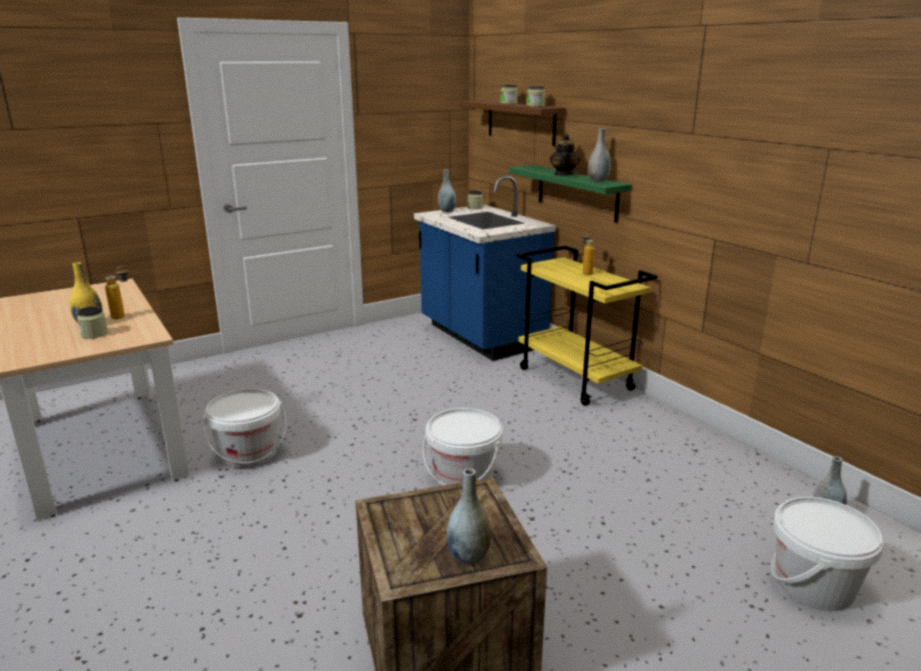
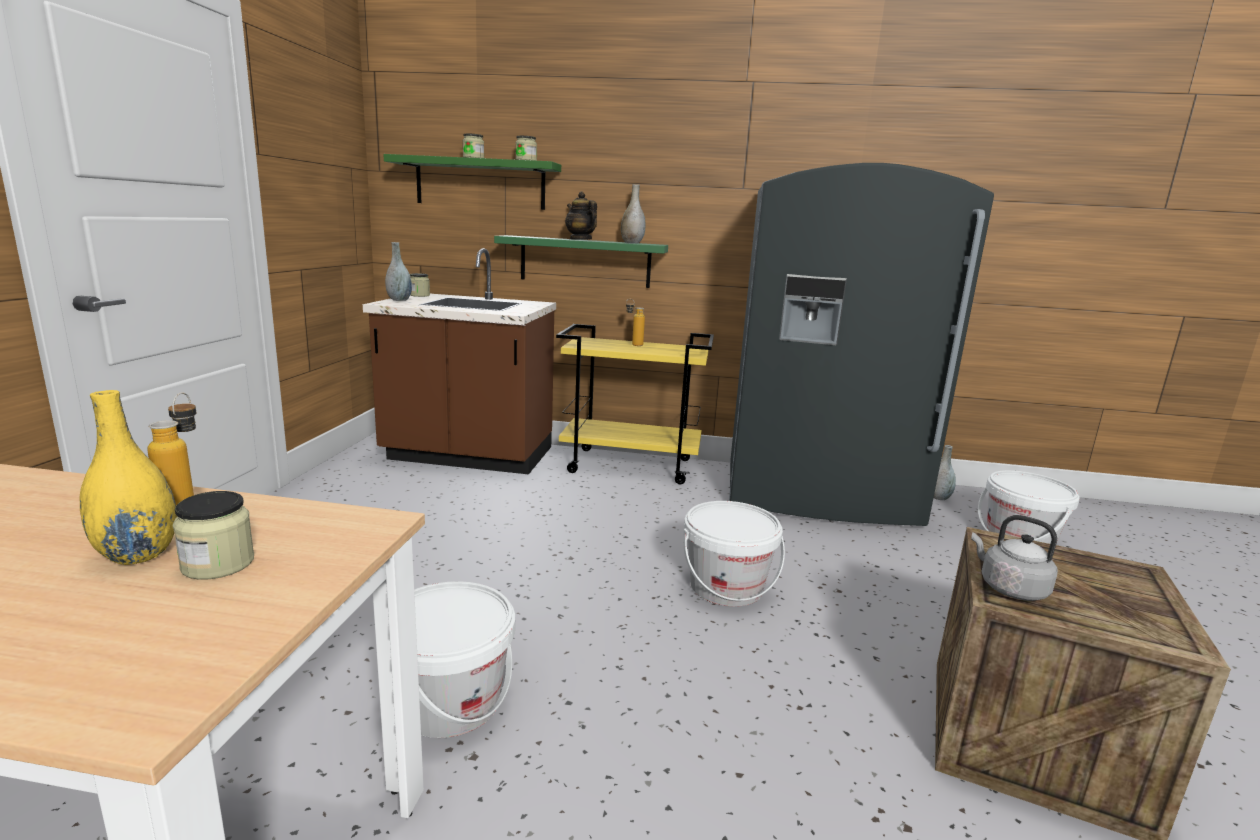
camera: 50 degrees left, 5 degrees down
(398, 507) = (1009, 588): none -> grey kettle
(468, 557) = (1136, 591): grey vase -> none
(480, 336) = (468, 456): blue counter -> brown counter
(521, 122) = (480, 183): brown shelf -> green shelf
(688, 460) = (819, 495): none -> grey fridge

